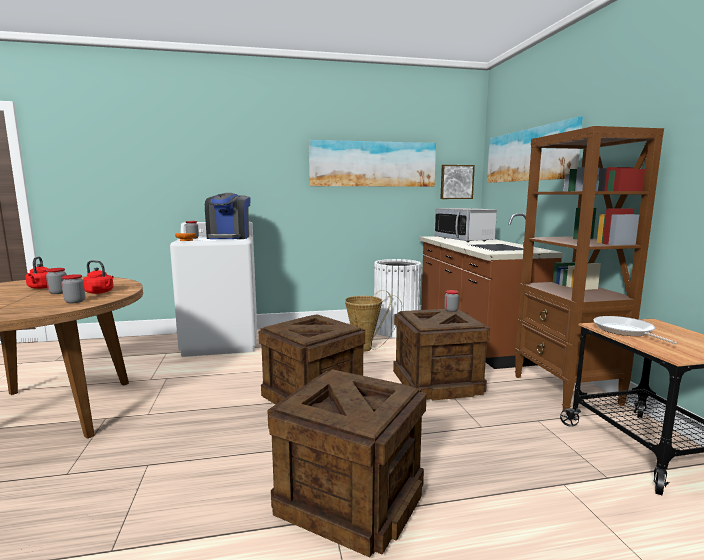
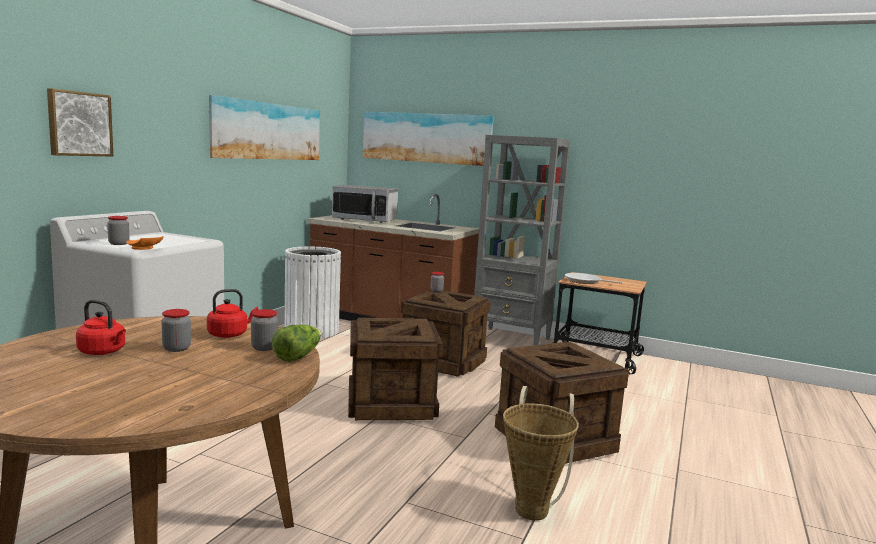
camera: 55 degrees left, 0 degrees up
(60, 309) = (297, 356): none -> lettuce
(229, 237) = (168, 238): coffee machine -> none
(367, 348) = (329, 353): basket -> basket (533, 506)
(456, 182) = (331, 155): picture -> picture (79, 124)
(566, 390) = (512, 340): brown bookcase -> grey bookcase

